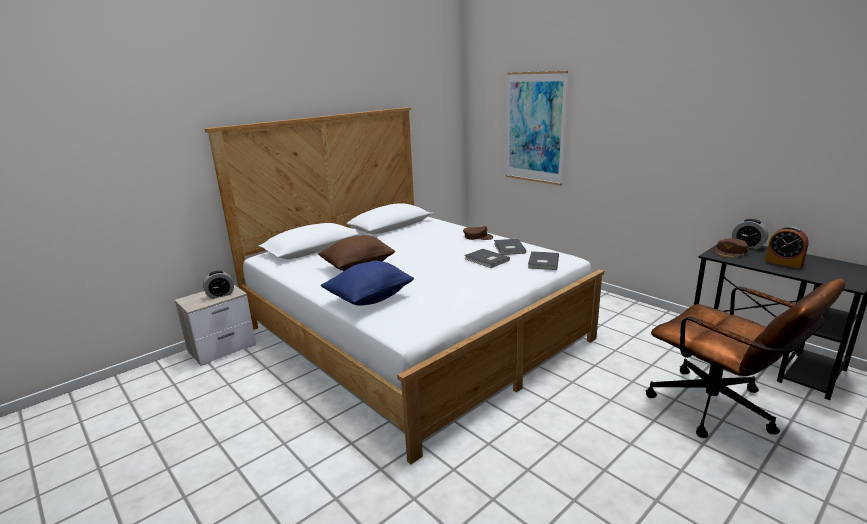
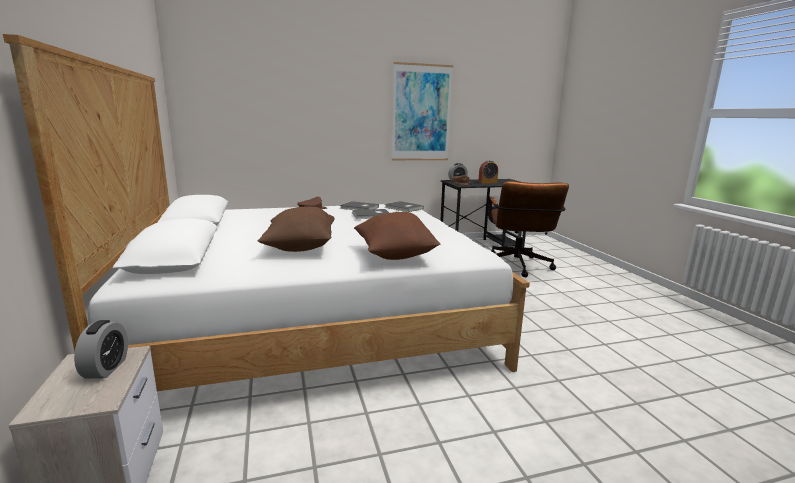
camera: 65 degrees left, 5 degrees down
(369, 299) = (394, 255): blue pillow -> brown pillow
(535, 128) = (273, 113): picture -> picture (421, 113)
(721, 411) = (517, 267): brown office chair -> brown office chair turned 105 degrees clockwise

